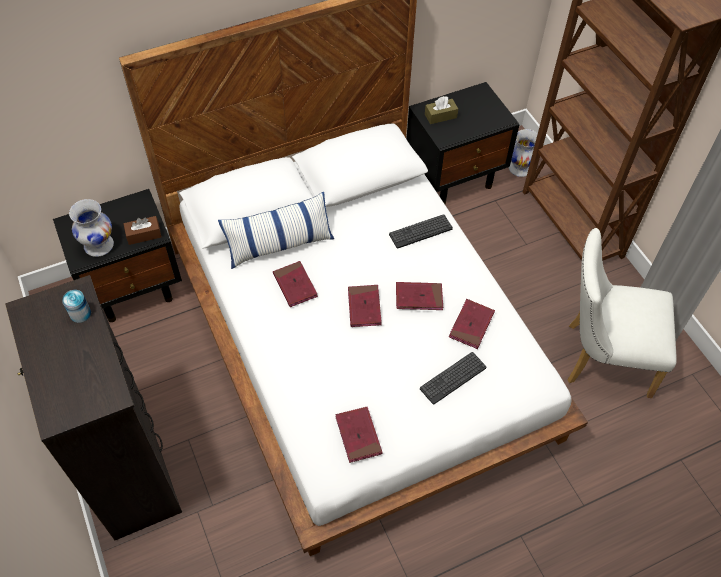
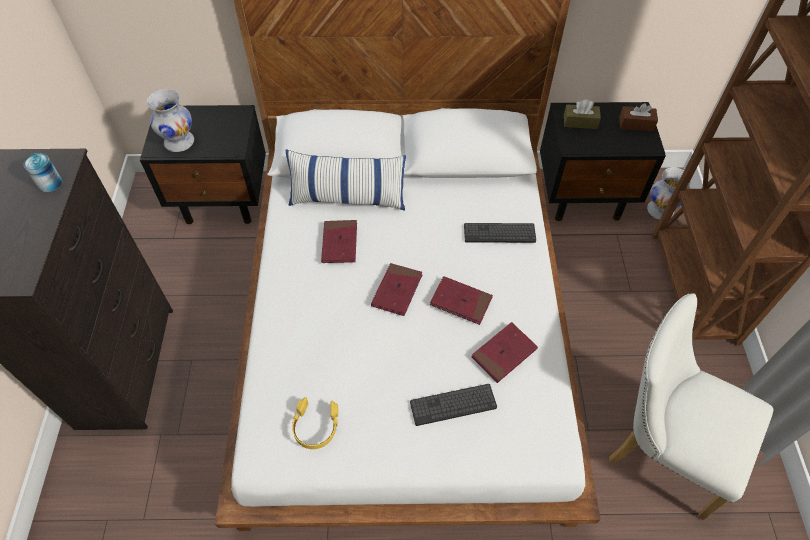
camera: 25 degrees right, 0 degrees up
(144, 234) = (224, 145): brown tissue box -> brown tissue box (636, 124)
(358, 435) = (315, 426): red book -> yellow headphones

